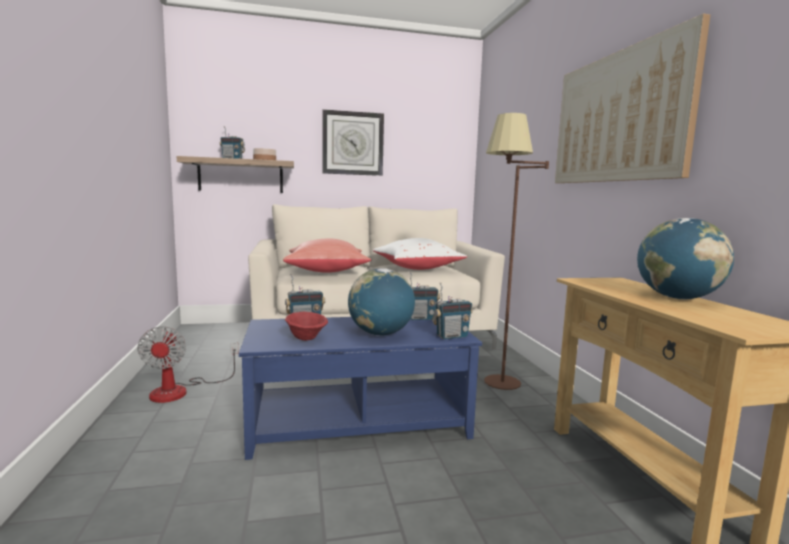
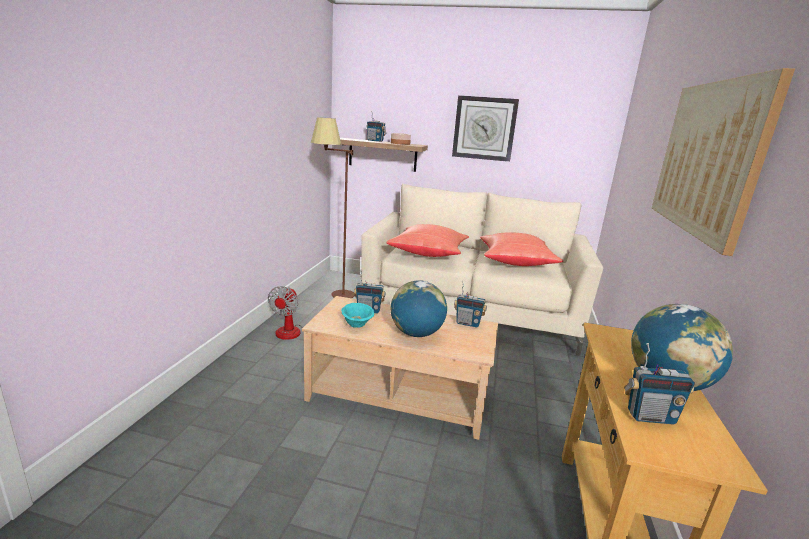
camera: 25 degrees right, 10 degrees up
(306, 338) = (357, 325): red bowl -> turquoise bowl
(358, 420) = (400, 393): blue coffee table -> beige coffee table
(416, 268) = (515, 262): white pillow -> red pillow
(451, 336) = (473, 351): radio -> radio (650, 416)
(498, 388) = (544, 398): brown floor lamp -> brown floor lamp (333, 296)

